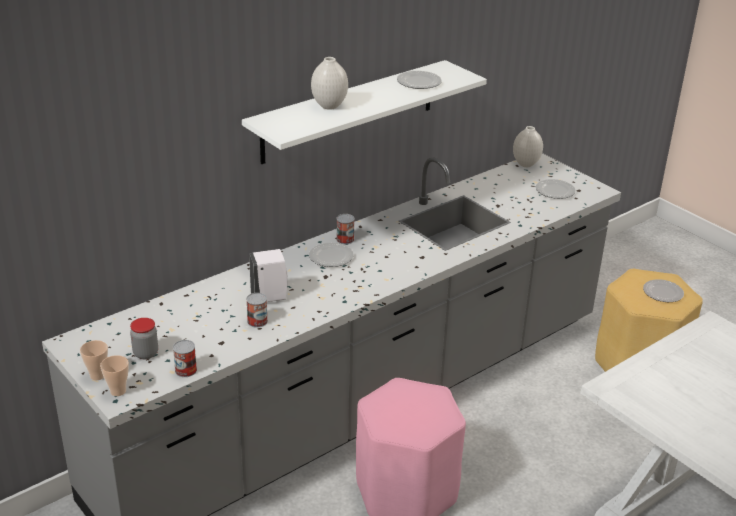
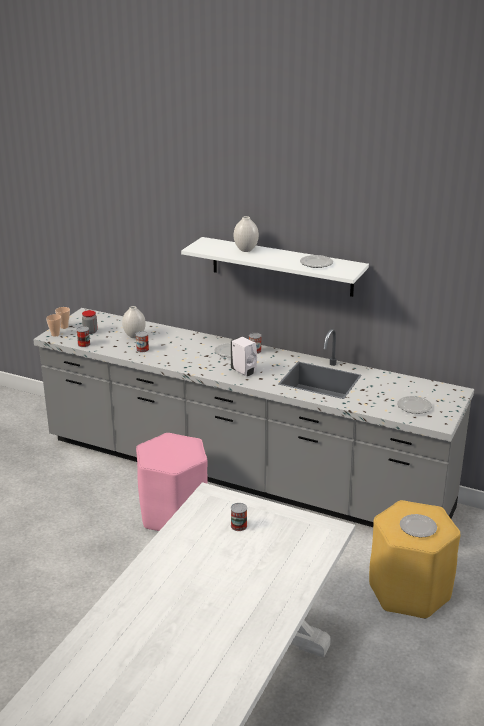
camera: 65 degrees right, 5 degrees down
(270, 298) = (168, 346): white soap dispenser -> white soap dispenser (244, 372)
(526, 164) = (442, 388): white vase -> white vase (134, 336)
(687, 385) = (239, 526): none -> can

